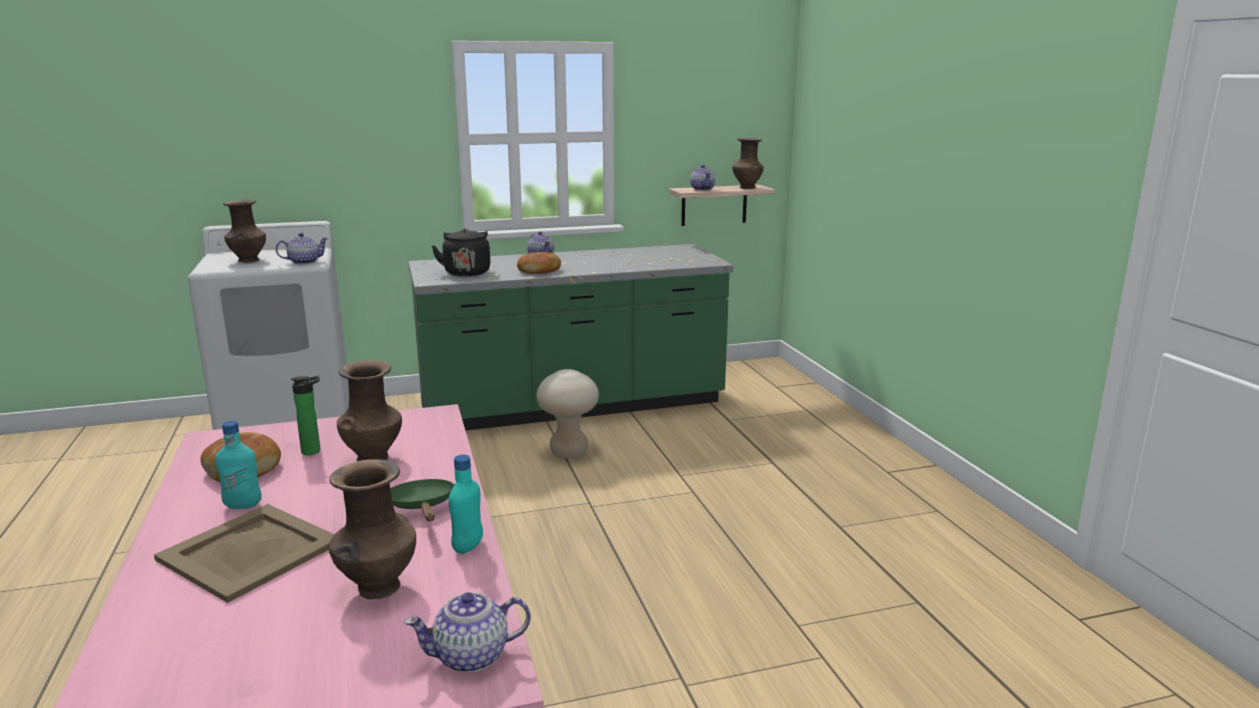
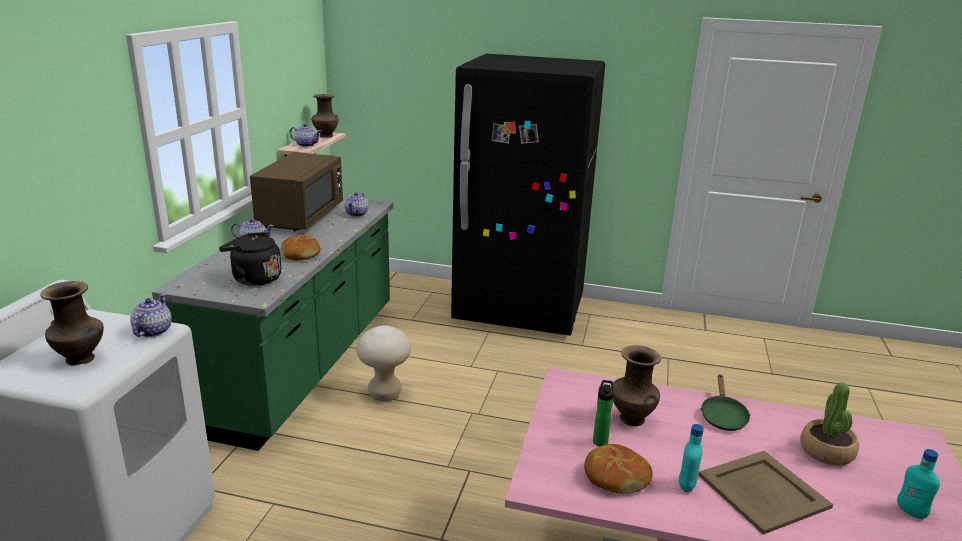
camera: 60 degrees left, 5 degrees up
(377, 588) = (826, 451): brown vase -> potted plant
(422, 506) = (722, 416): green frying pan -> green frying pan turned 90 degrees counterclockwise
(468, 546) = (784, 413): turquoise bottle -> turquoise bottle (911, 512)
(472, 656) = (901, 437): teapot -> teapot (357, 214)
(625, 253) = (300, 217): none -> brown microwave
(853, 465) = (519, 311): none -> black fridge

